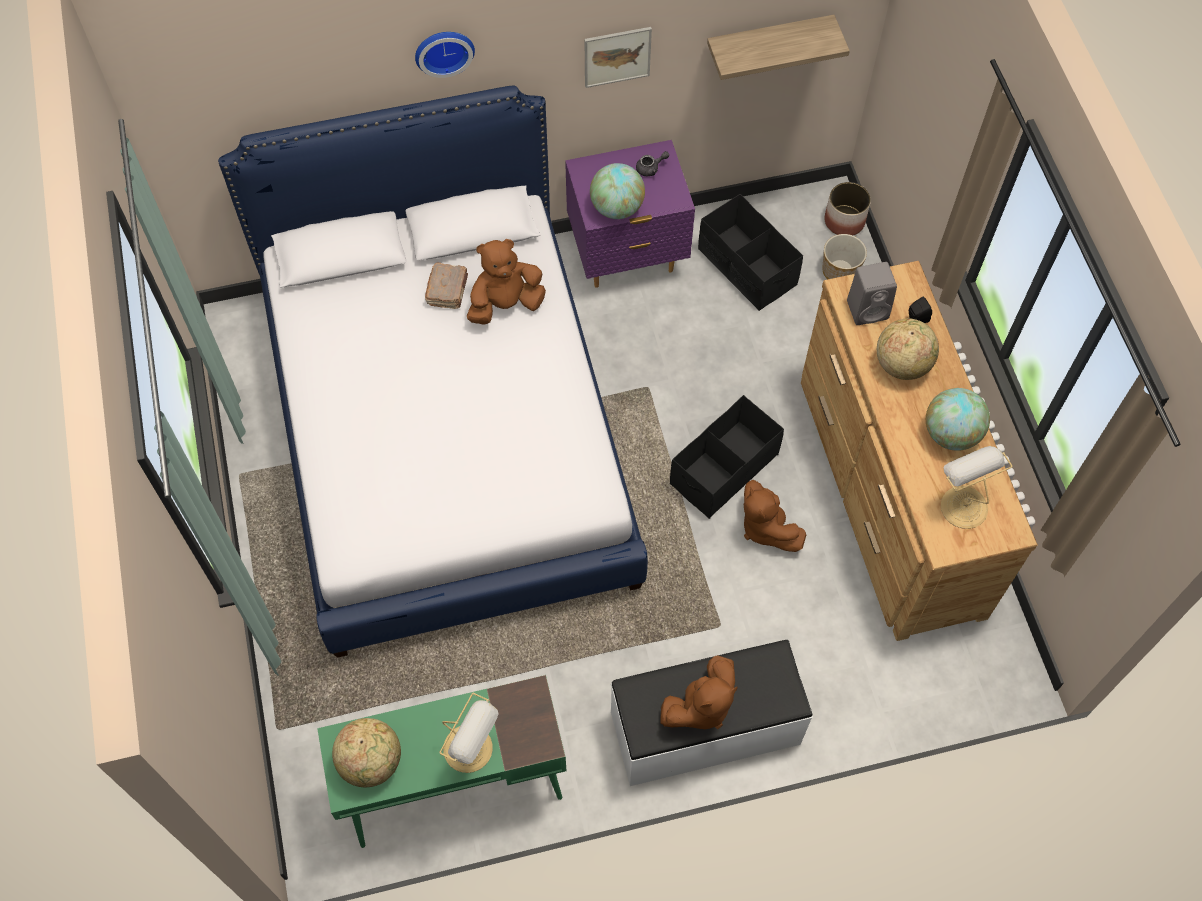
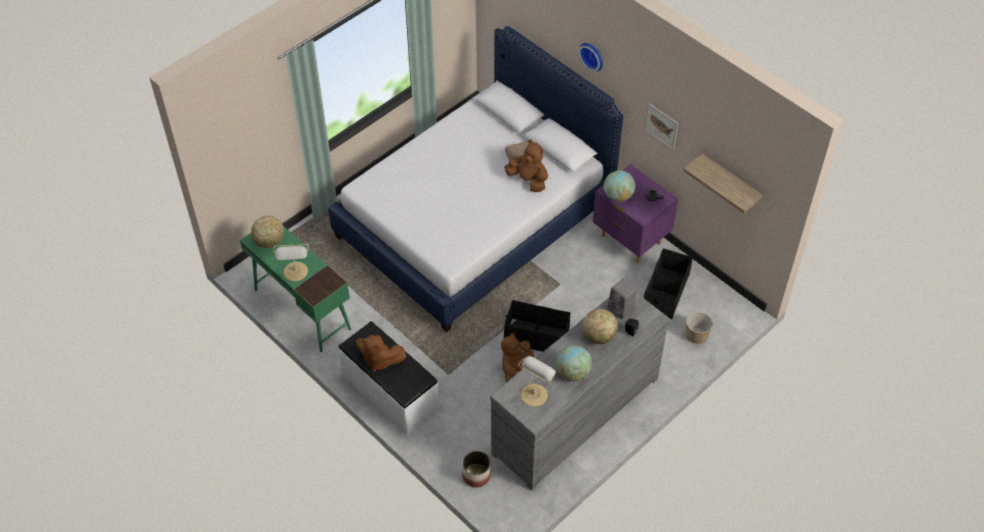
camera: 60 degrees right, 10 degrees down
(845, 221) = (731, 323): planter -> planter (476, 475)
(889, 493) = (574, 415): brown dresser -> grey dresser

